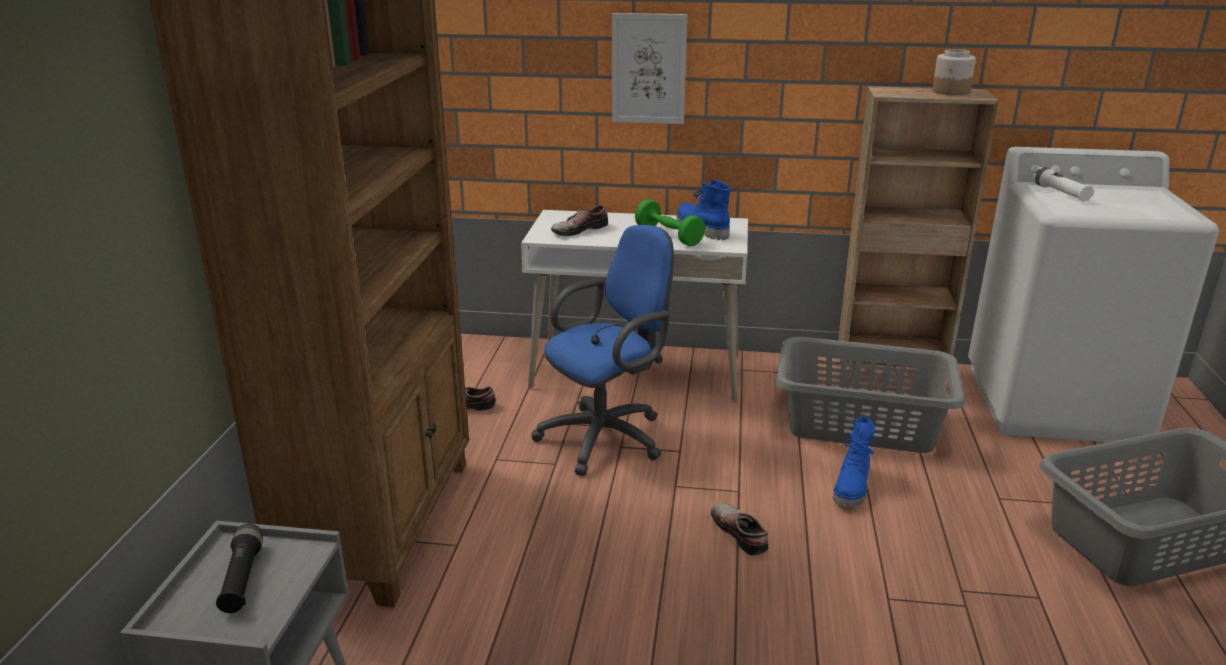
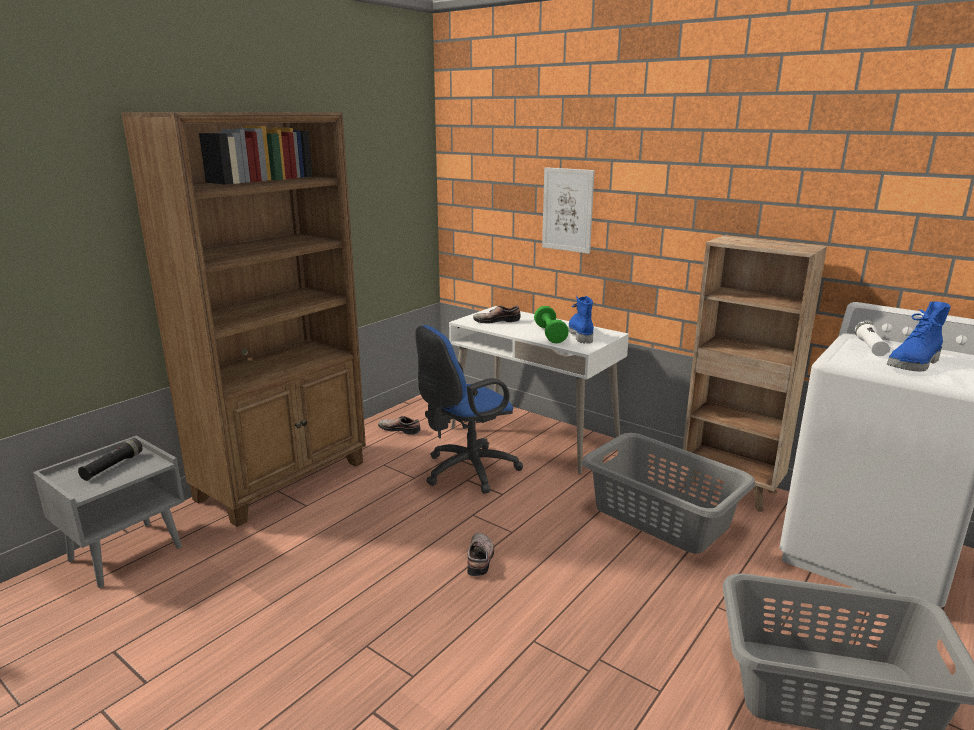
camera: 30 degrees right, 5 degrees down
(608, 437) = (466, 471): blue office chair -> blue office chair turned 150 degrees clockwise
(852, 488) = (599, 558): blue boot -> blue boot (914, 365)
(951, 92) = (786, 244): jar -> none

